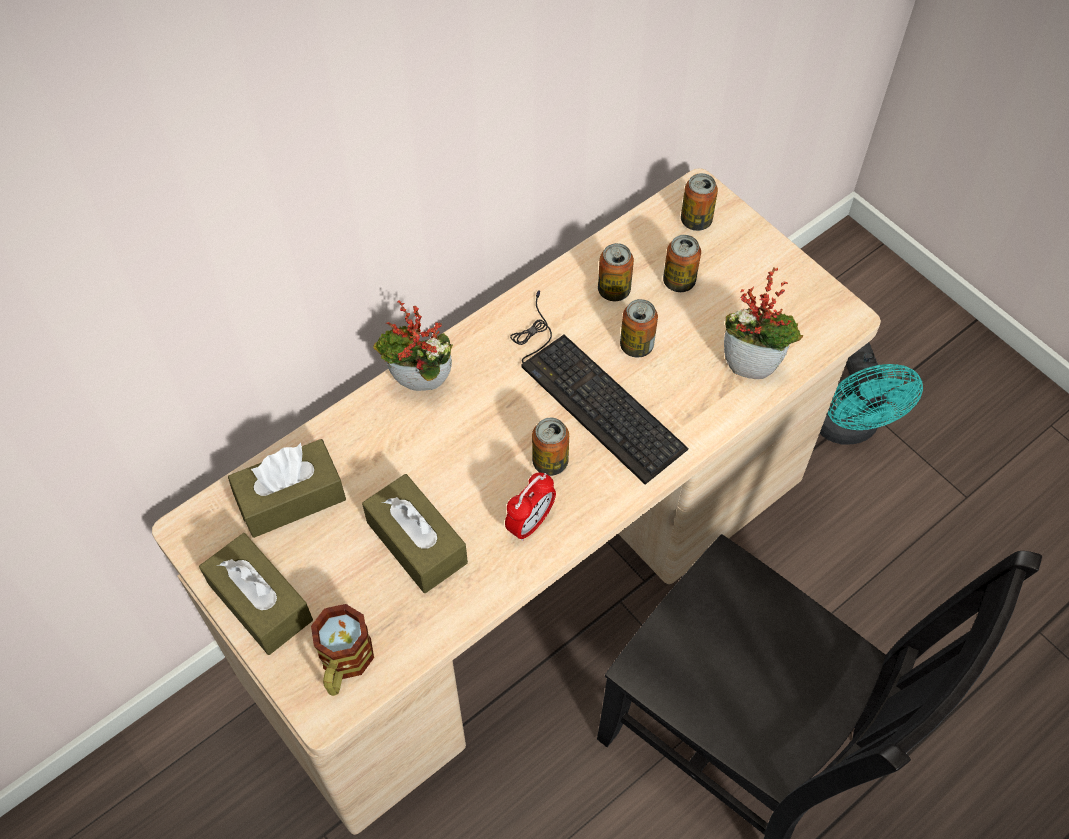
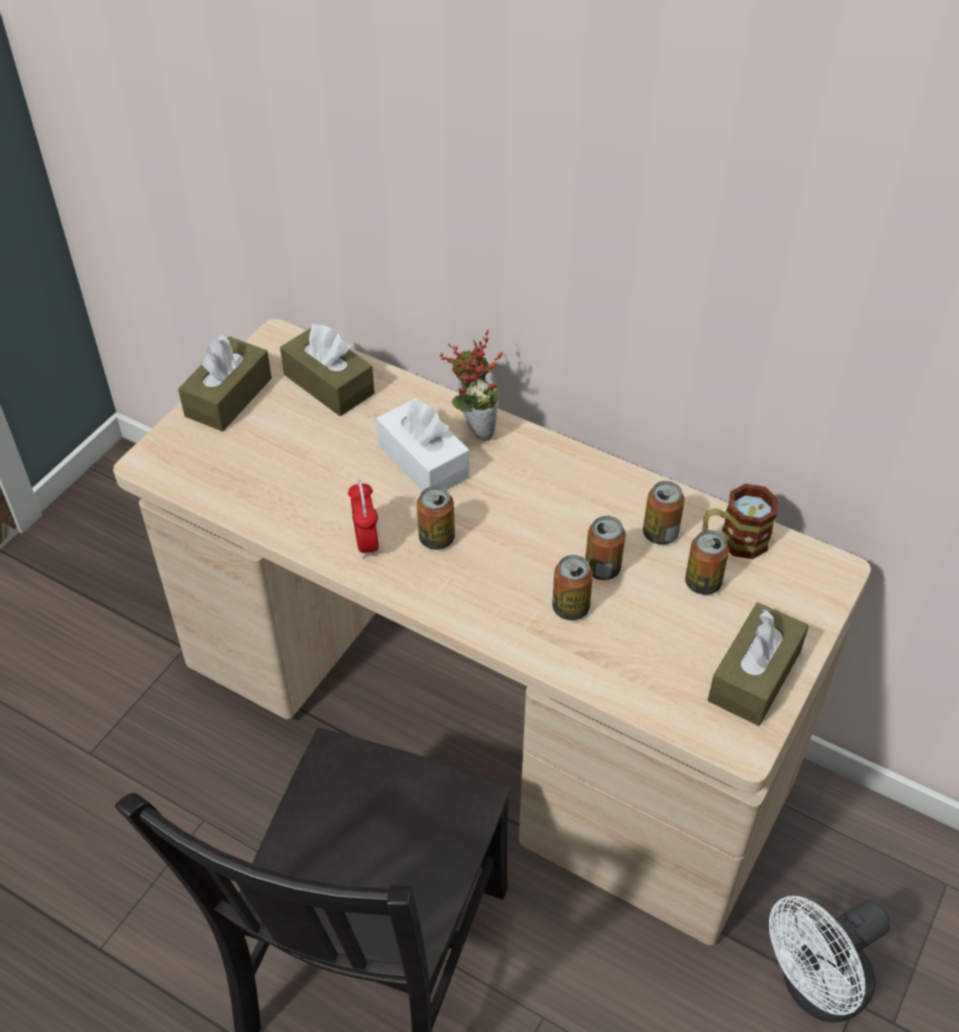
camera: 70 degrees right, 10 degrees down
(344, 665) = (189, 462): mug -> mug (733, 541)
(417, 542) = (317, 472): brown tissue box -> brown tissue box (754, 676)
(445, 443) = (423, 461): none -> white tissue box
(530, 523) = (366, 542): alarm clock -> alarm clock turned 120 degrees counterclockwise
(589, 390) = (530, 546): keyboard -> none
(696, 220) = (792, 577): can -> can (570, 608)
(753, 365) = (630, 671): potted plant -> none
(848, 427) = (814, 988): turquoise fan -> white fan

